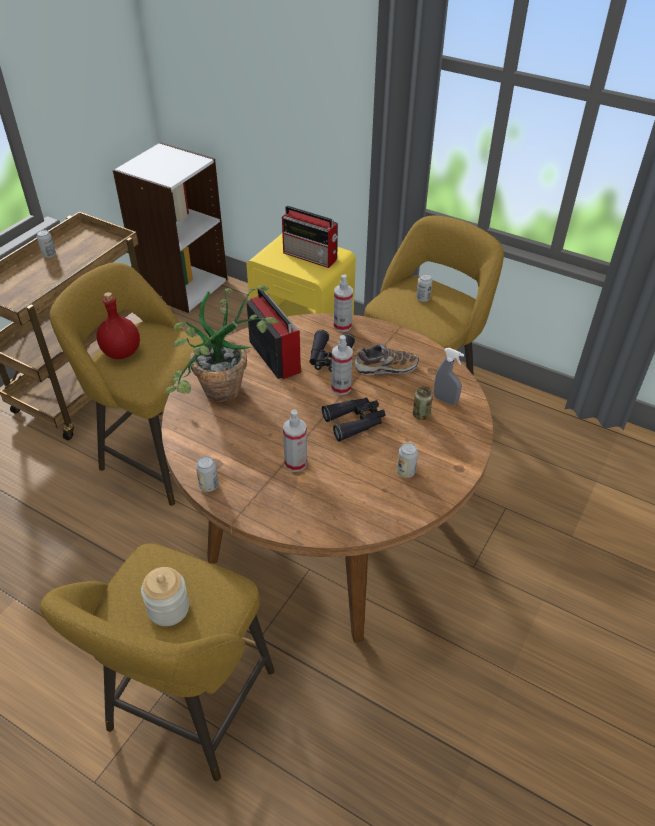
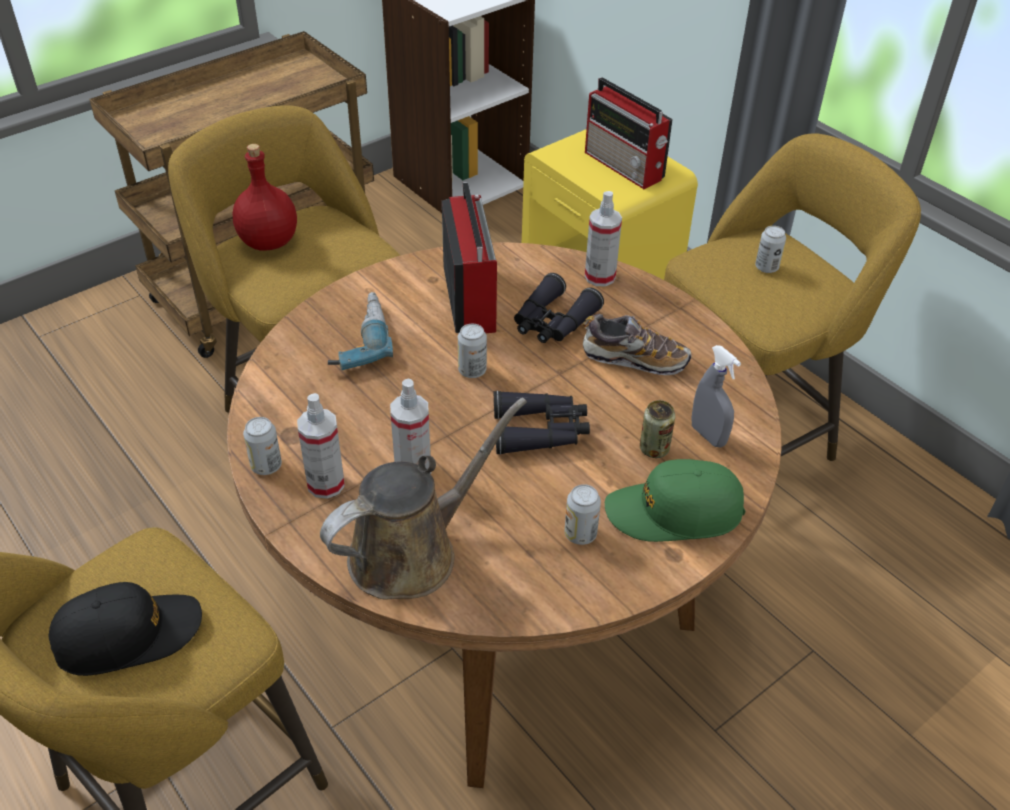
camera: 20 degrees right, 0 degrees up
(49, 255) = (237, 83): can -> can (472, 371)
(168, 608) = (128, 634): jar -> black cap
(221, 397) = (357, 339): potted plant -> power drill
(320, 508) = (412, 552): none -> brown watering can
(341, 388) = (546, 372): spray bottle -> spray bottle (326, 484)
(448, 446) = (674, 512): none -> green cap

